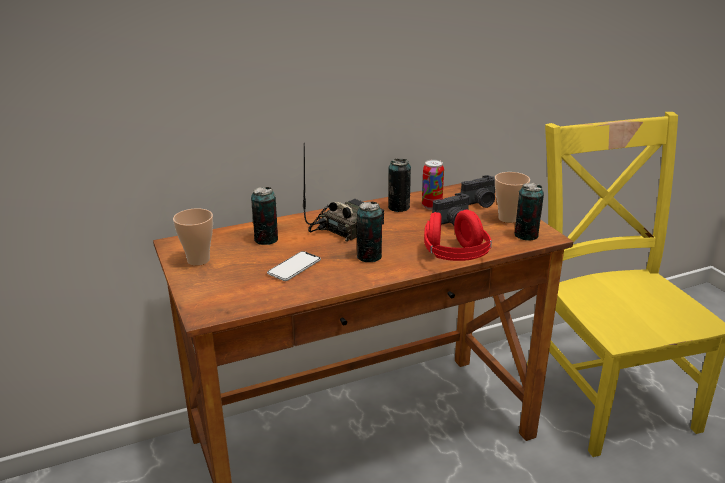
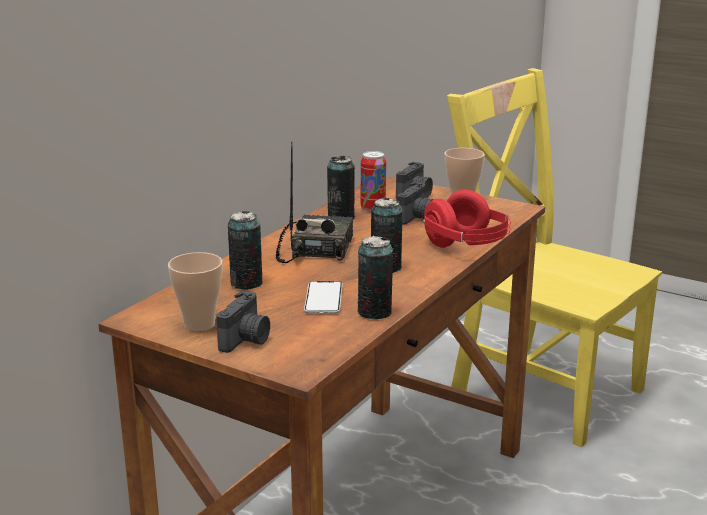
camera: 35 degrees left, 5 degrees down
(207, 281) = (246, 340): none -> camera
(526, 235) = (500, 211): can -> can (374, 312)

